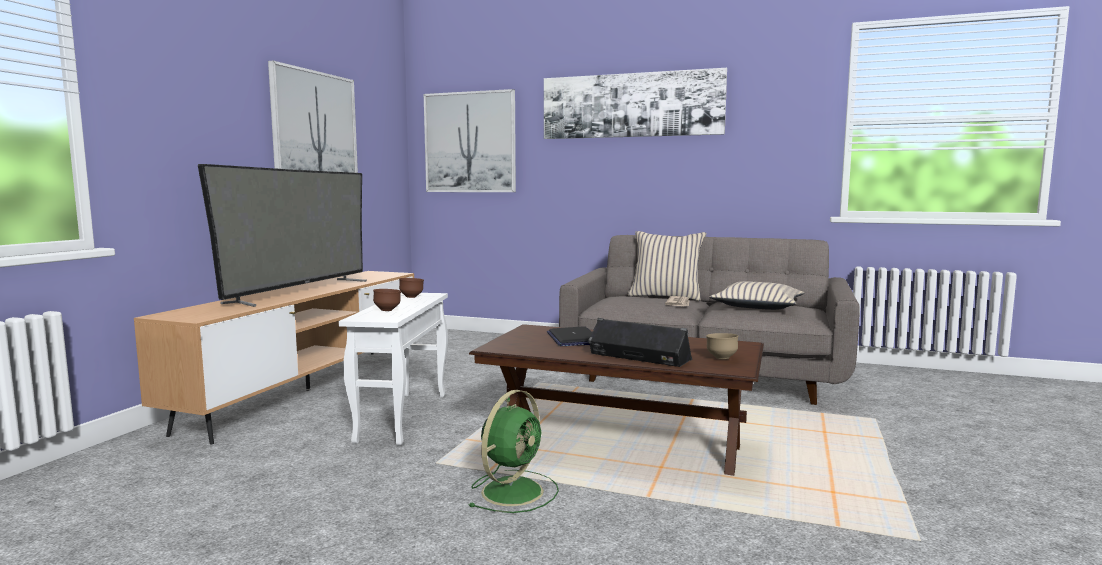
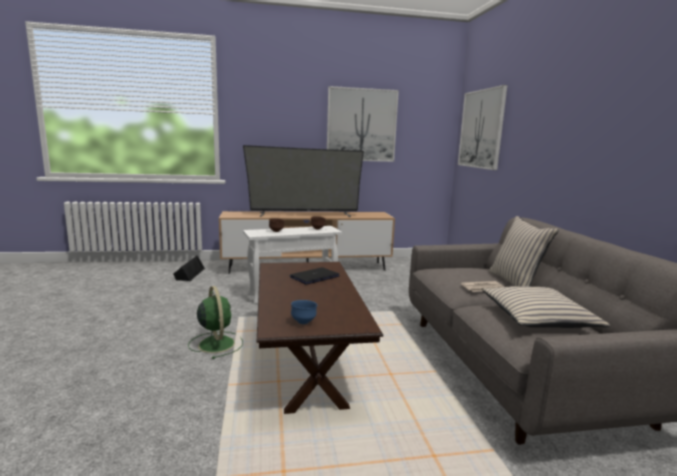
camera: 60 degrees right, 5 degrees up
(514, 490) = (216, 343): green fan -> green fan turned 120 degrees counterclockwise
(631, 105) = (575, 92): picture -> none
(638, 357) = (280, 298): black speaker -> black speaker (189, 274)
(721, 358) = (303, 322): brown bowl -> blue bowl

